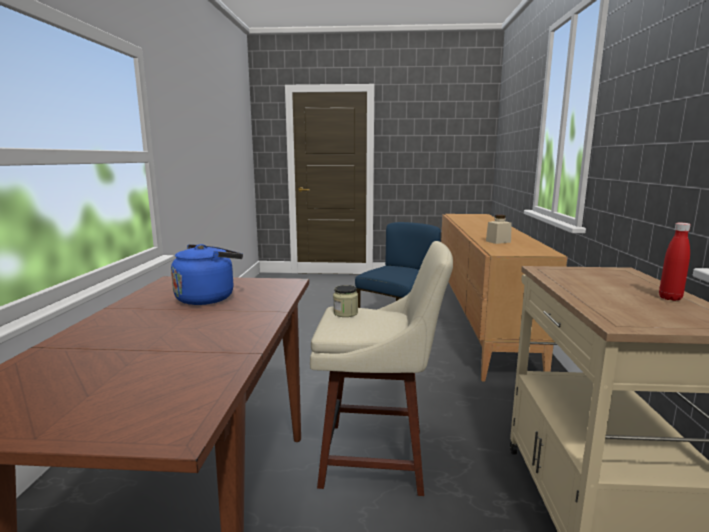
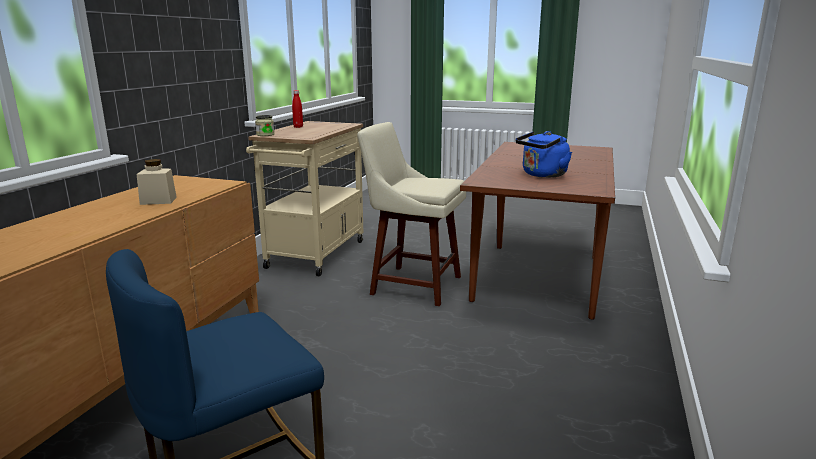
camera: 165 degrees left, 5 degrees up
(345, 313) = (434, 188): jar -> jar (265, 135)

